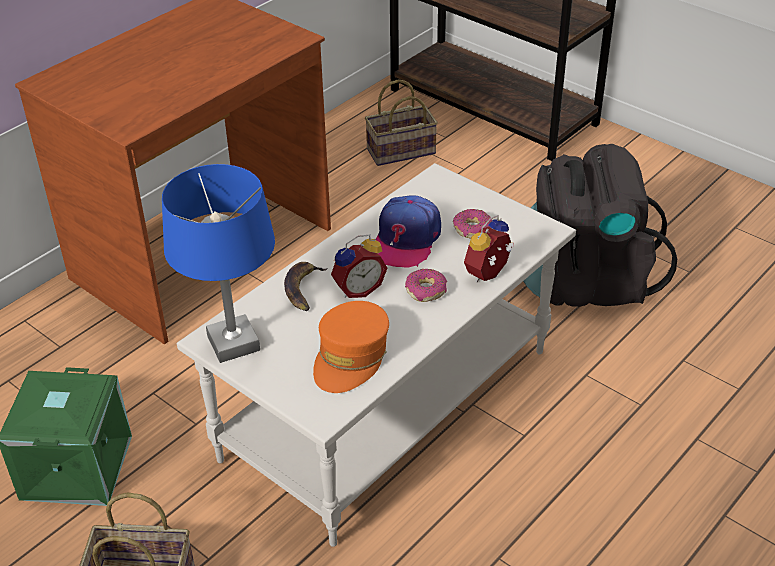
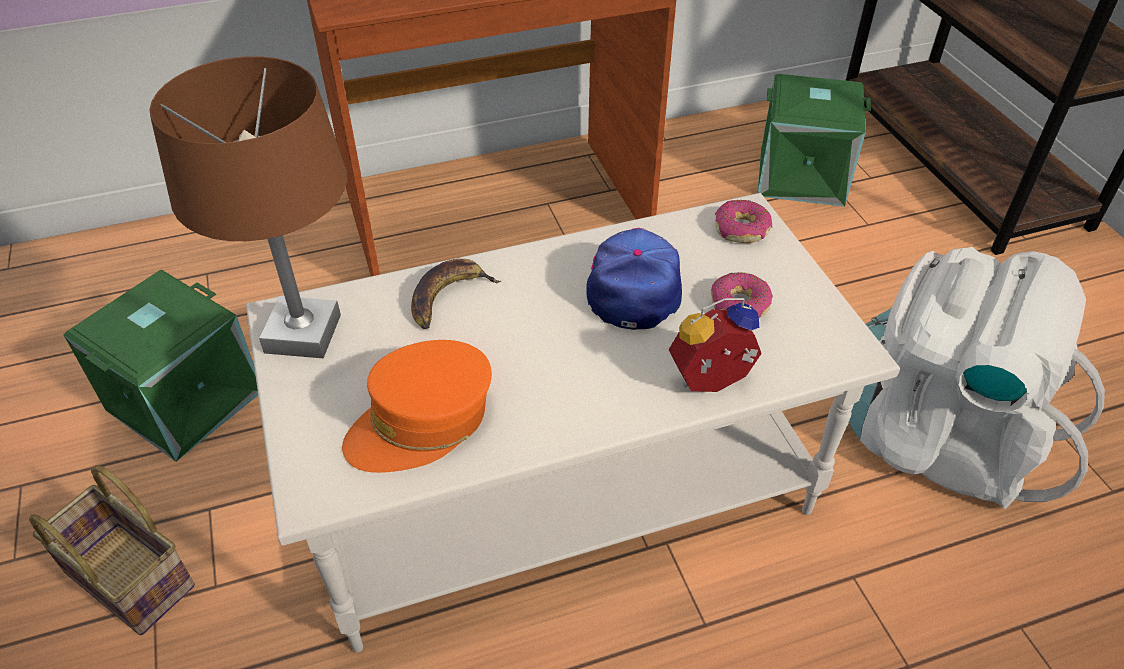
camera: 30 degrees right, 5 degrees up
(233, 343) = (303, 333): blue table lamp -> brown table lamp
(357, 289) = (515, 326): alarm clock -> none
(400, 152) = (800, 177): basket -> green storage box
(405, 240) = (634, 283): cap -> cap turned 135 degrees clockwise
(426, 290) = (603, 369): donut -> donut (741, 229)
(584, 281) = (937, 437): black backpack -> white backpack

